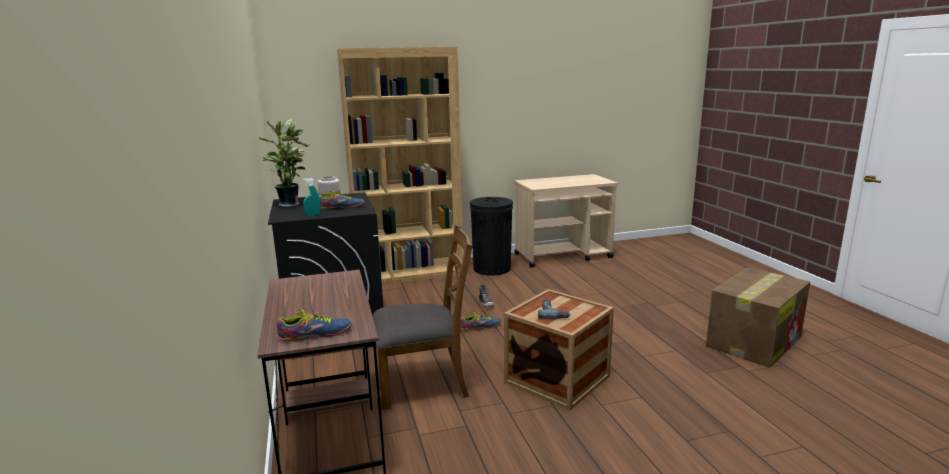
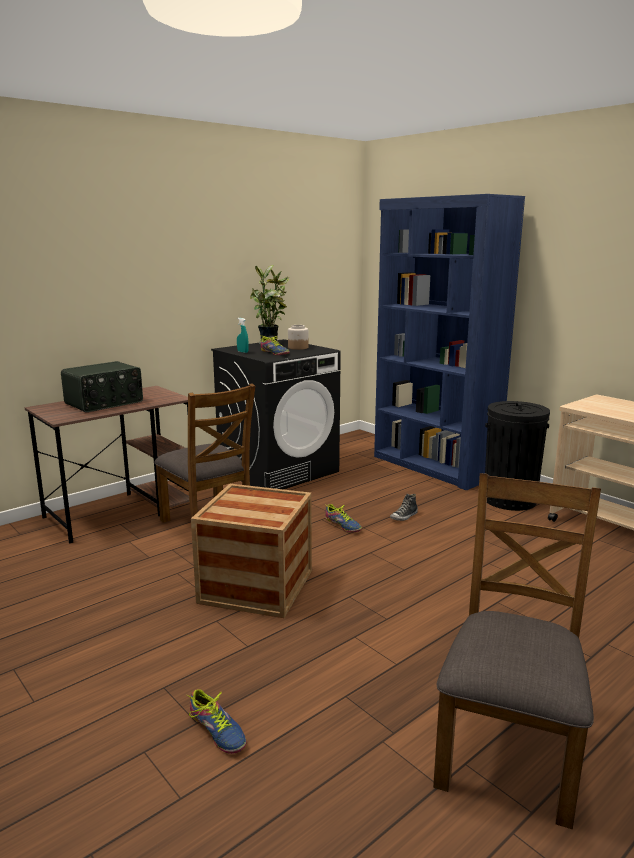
camera: 65 degrees right, 0 degrees up
(315, 307) = (104, 403): none -> radio
(315, 334) = (56, 411): shoe -> shoe (217, 730)
(410, 274) = (434, 466): brown bookcase -> blue bookcase
(553, 313) = (247, 504): power drill -> none
(754, 340) = (508, 749): cardboard box -> brown chair

